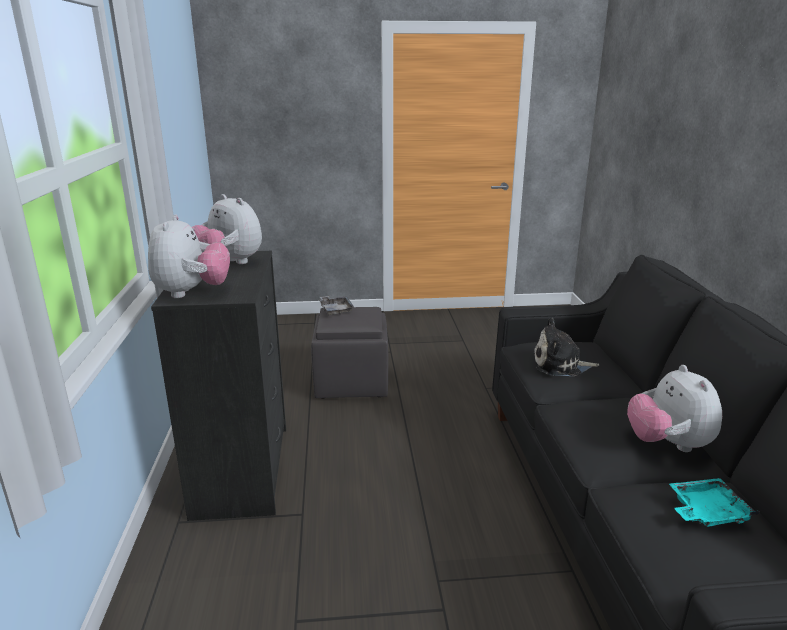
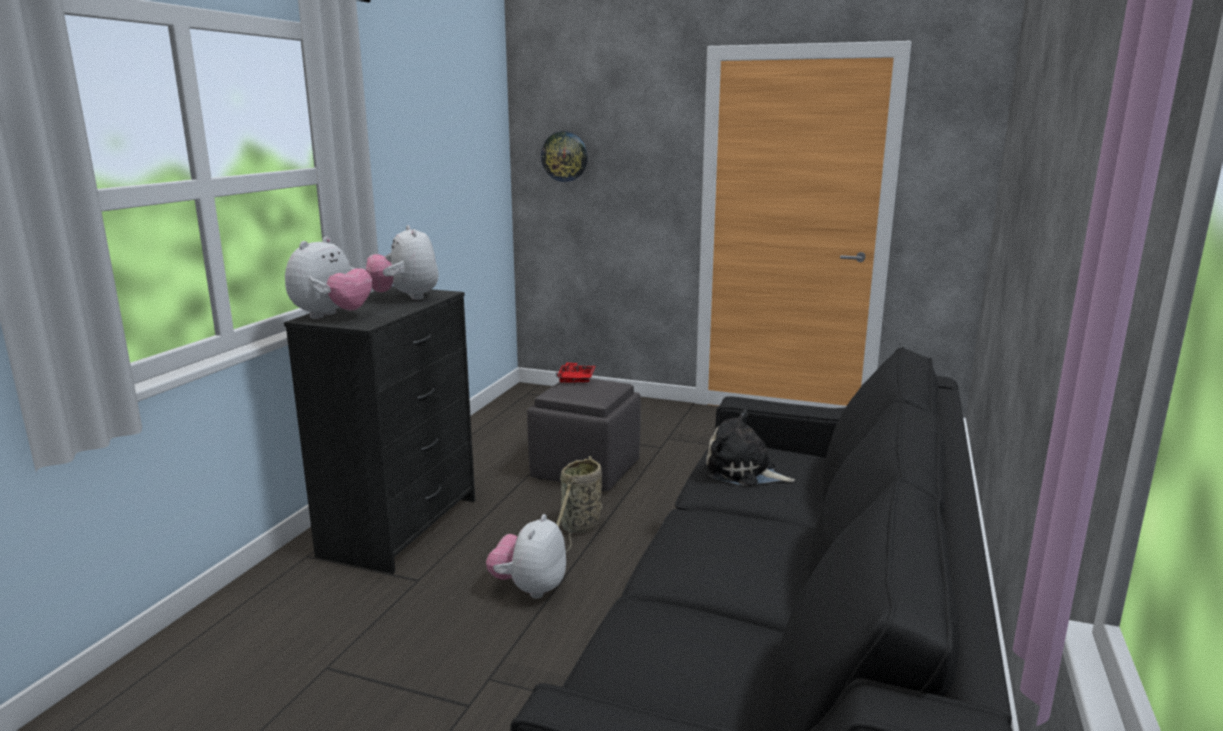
camera: 25 degrees right, 5 degrees down
(258, 117) = (564, 156): none -> wall clock
(335, 310) = (576, 379): grey tray -> red tray
(391, 432) = (579, 528): none -> basket
(668, 444) = (763, 576): plush toy -> plush toy (529, 588)
(706, 512) = (706, 647): turquoise tray -> none

